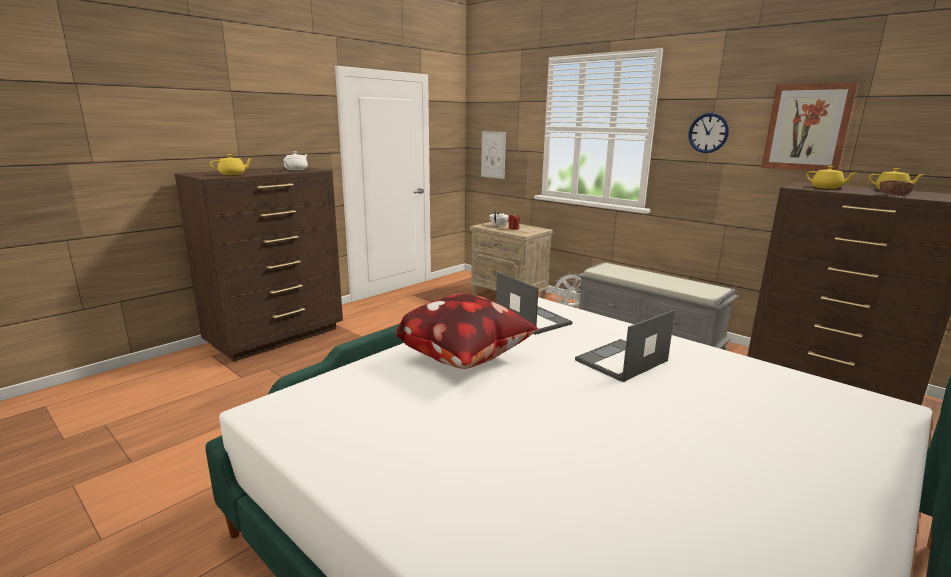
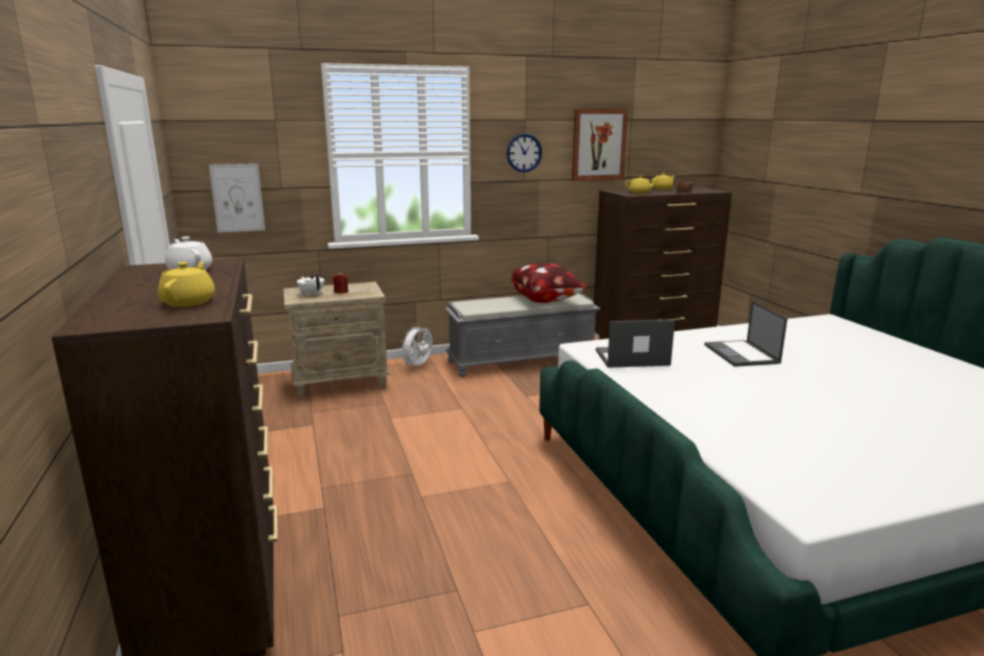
camera: 60 degrees left, 0 degrees up
(467, 359) = (715, 401): pillow -> pillow (546, 300)

